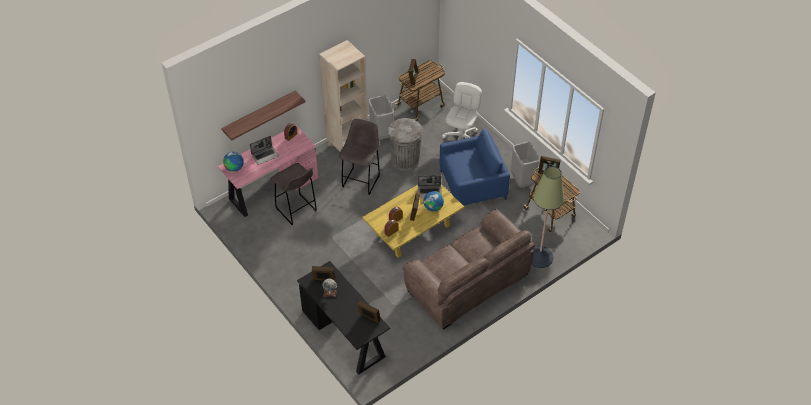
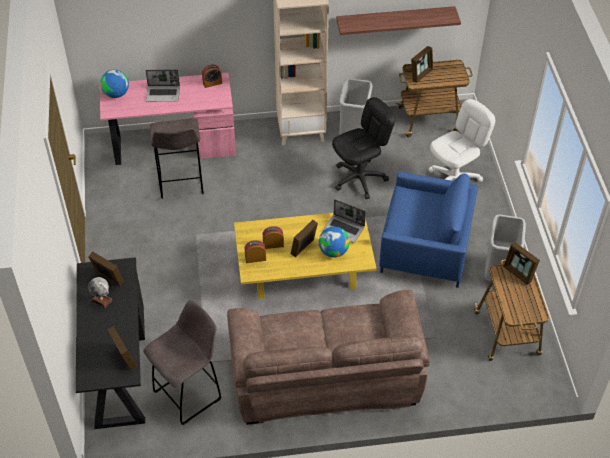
camera: 30 degrees right, 0 degrees up
(259, 114) = (170, 35): shelf -> shelf (395, 20)
(361, 180) = (286, 180): grey stool -> grey stool (189, 394)
(405, 160) = (359, 179): grey trash can -> black office chair
(539, 257) = (450, 389): floor lamp -> none

